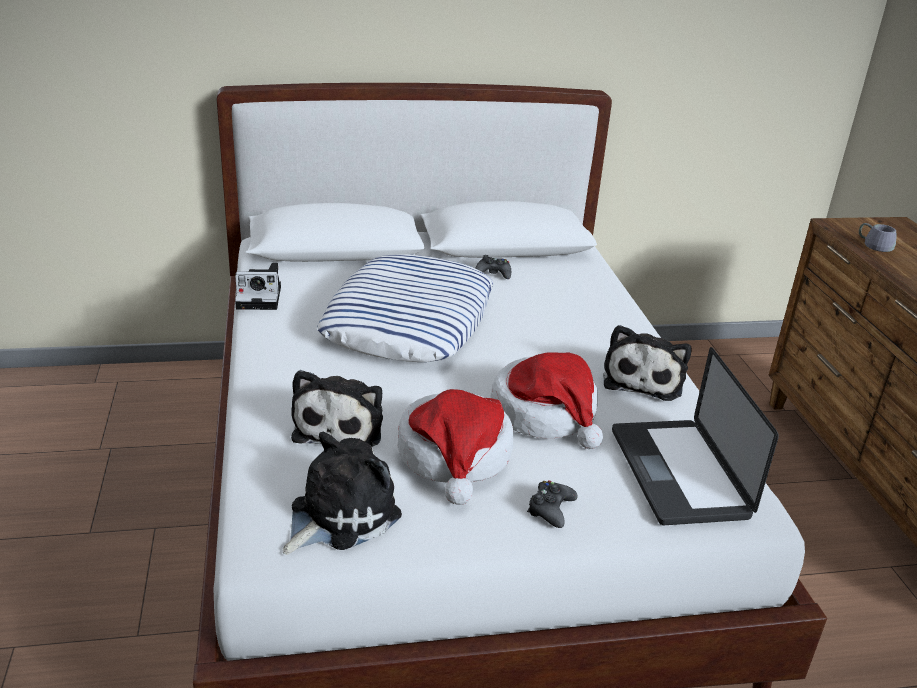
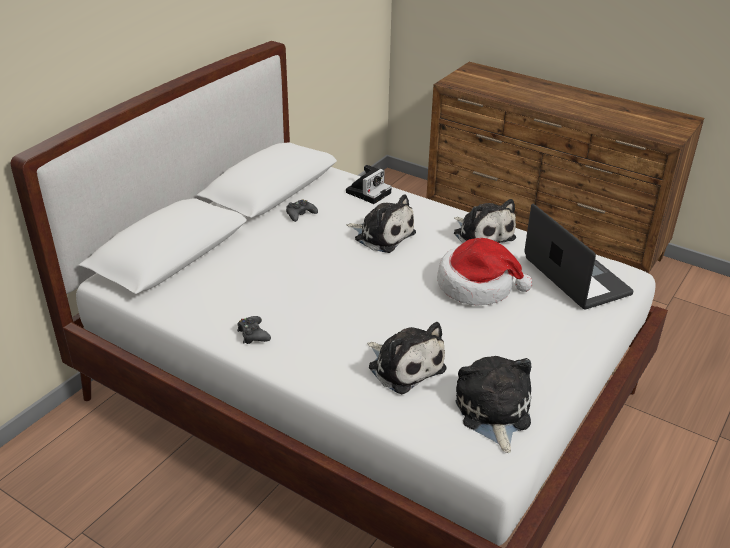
camera: 45 degrees left, 5 degrees up
(261, 297) = (193, 321): camera -> camera (369, 192)
(409, 320) = (312, 276): pillow -> none
(455, 456) = (486, 339): hat -> none
(535, 325) = (382, 235): none -> plush toy
(550, 509) = (563, 334): black game controller -> black game controller (253, 334)
(678, 473) = (576, 276): laptop -> laptop turned 150 degrees counterclockwise
(875, 244) = (486, 88): grey mug -> none

